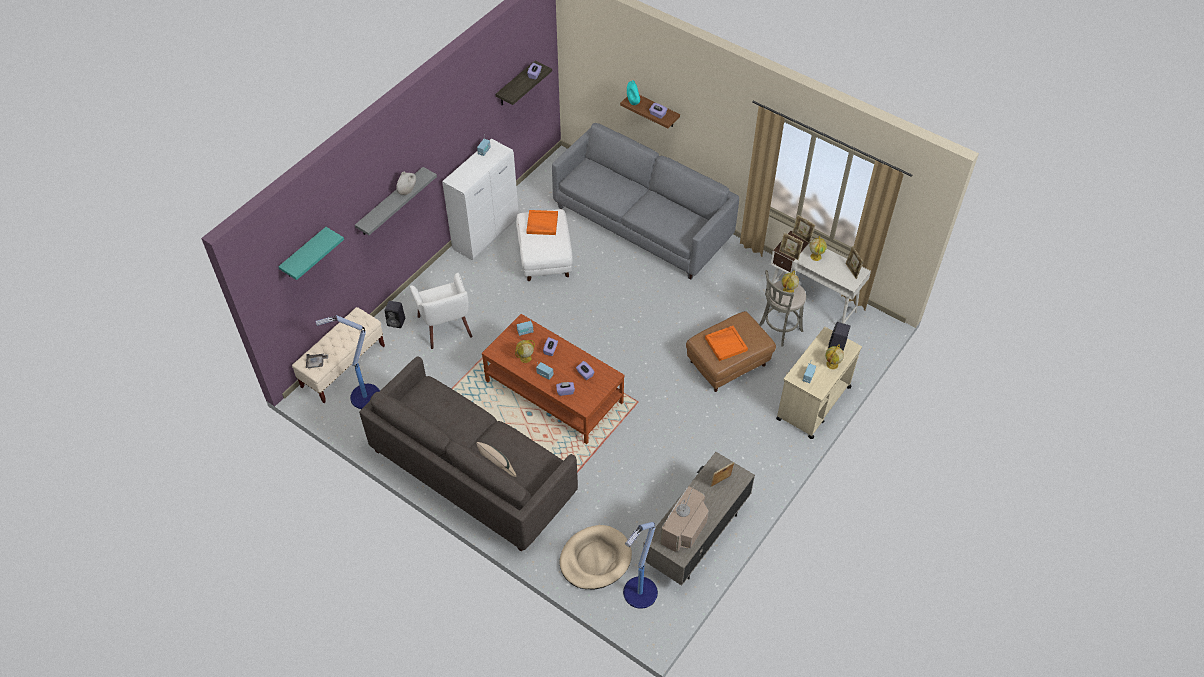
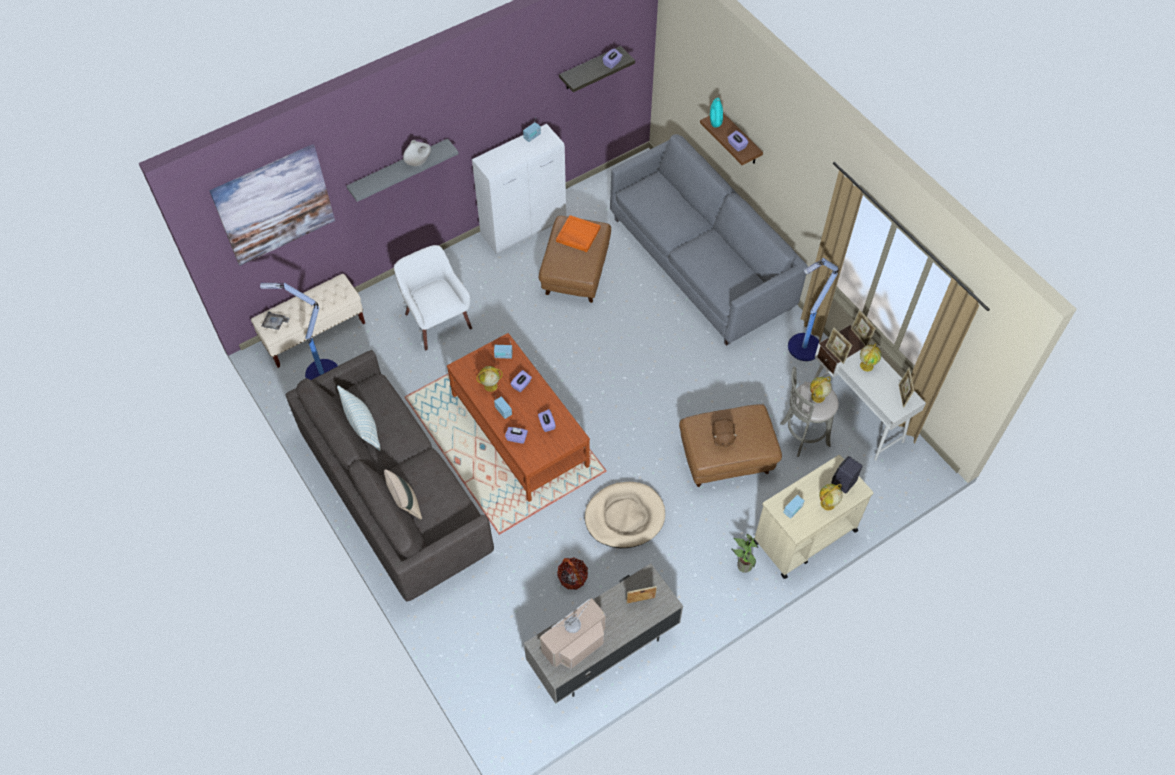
camera: 20 degrees right, 5 degrees up
(304, 253) = (274, 205): turquoise shelf -> picture
(397, 322) = (389, 300): black speaker -> none
(433, 420) = (362, 426): none -> pillow
(445, 327) = (437, 320): white armchair -> white armchair turned 150 degrees clockwise
(544, 257) = (575, 272): white ottoman -> brown ottoman
(595, 559) = (482, 637): beige dog bed -> beige dog bed (624, 517)
(639, 593) = (512, 693): floor lamp -> floor lamp (803, 348)
(648, 490) = (572, 577): none -> basket
(726, 344) = (722, 437): orange tray -> brown plush toy
(775, 439) = (742, 565): none -> potted plant

